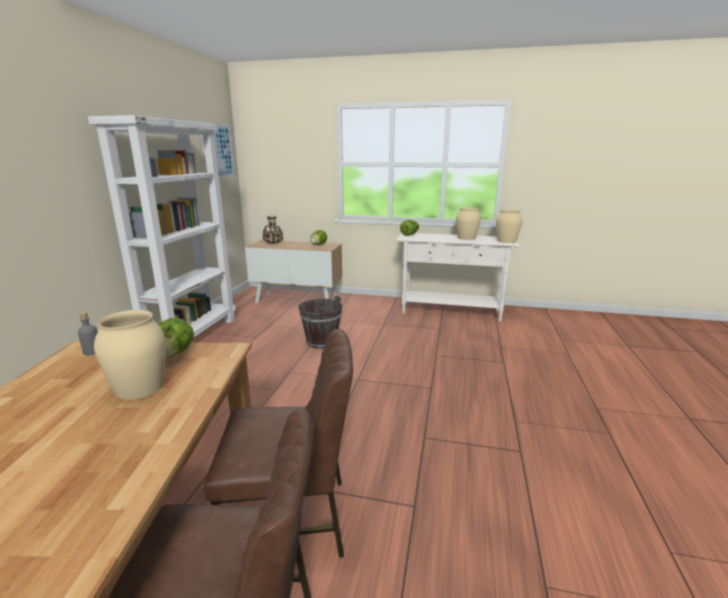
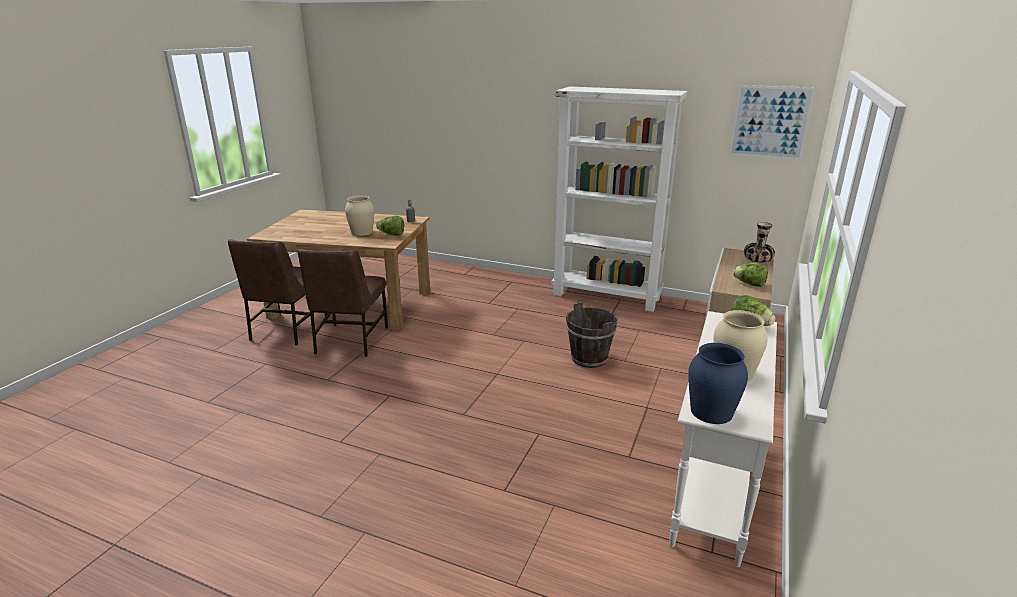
camera: 100 degrees right, 5 degrees up
(506, 241) = (711, 411): beige vase -> blue vase

